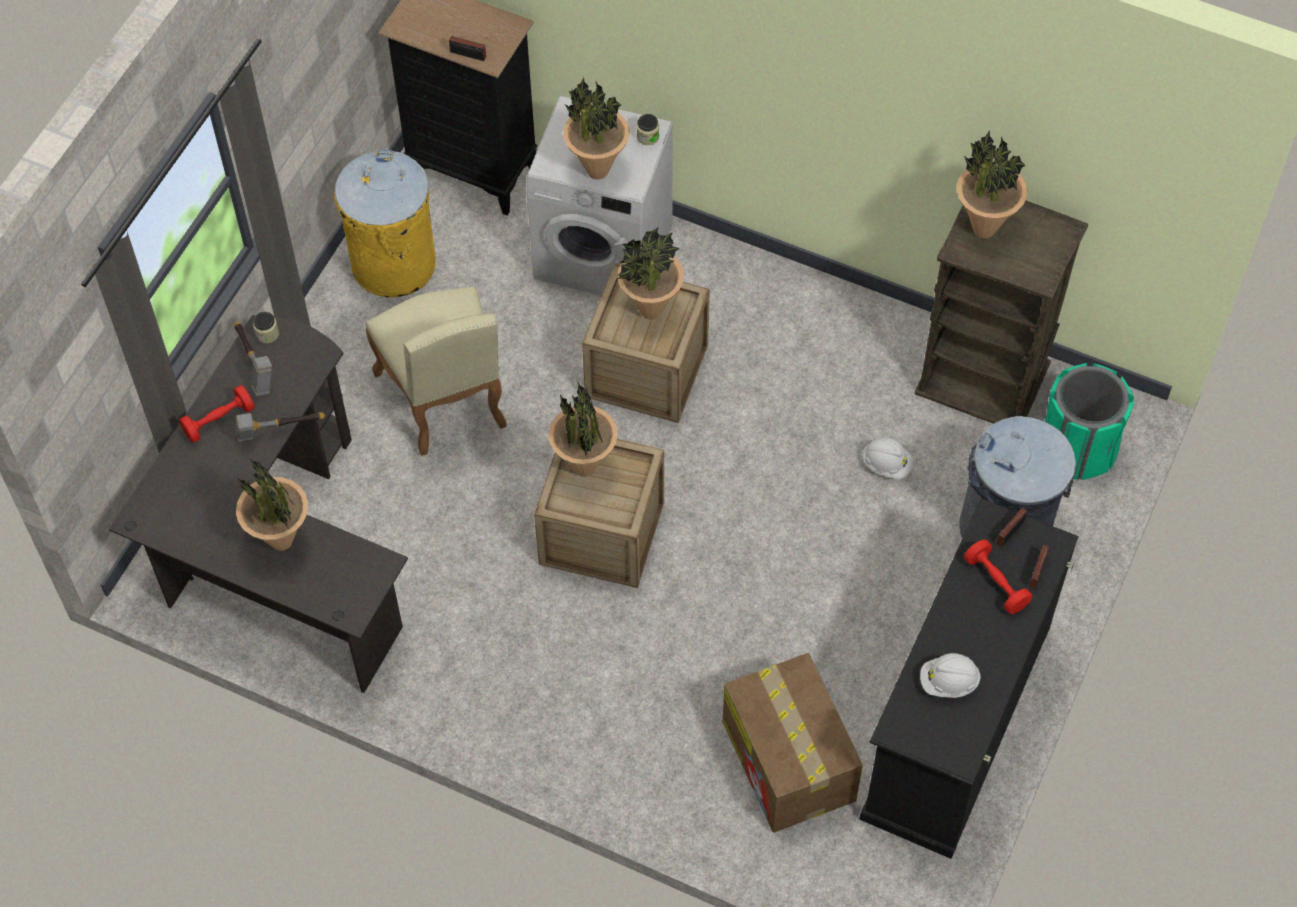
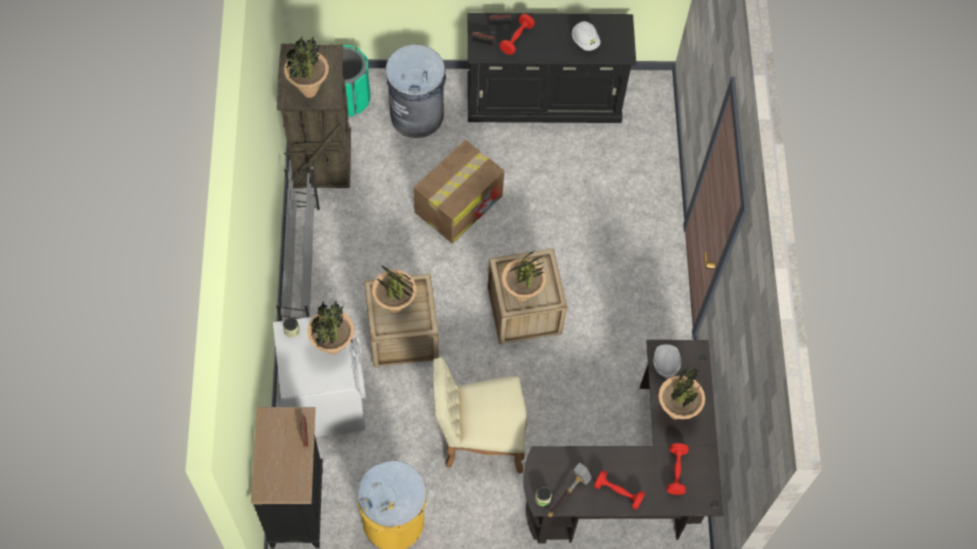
camera: 120 degrees left, 5 degrees up
(201, 501) = (676, 471): none -> red dumbbell
(278, 432) = (606, 453): hammer -> none
(446, 400) = (480, 437): beige chair -> beige chair turned 135 degrees counterclockwise
(789, 762) = (609, 164): cardboard box -> cardboard box (459, 203)
(802, 290) = (303, 272): none -> grey shoe rack
(887, 464) = (404, 184): white hard hat -> white hard hat (666, 363)

